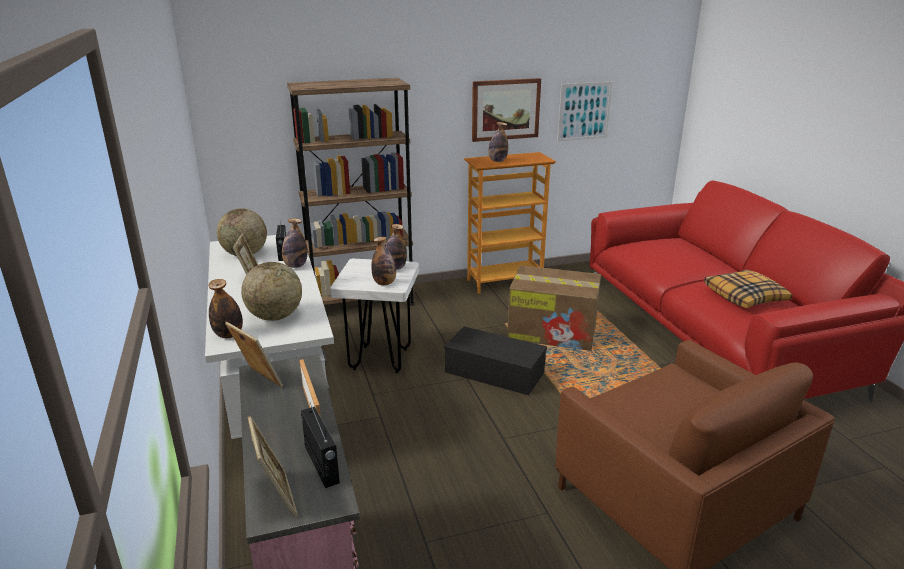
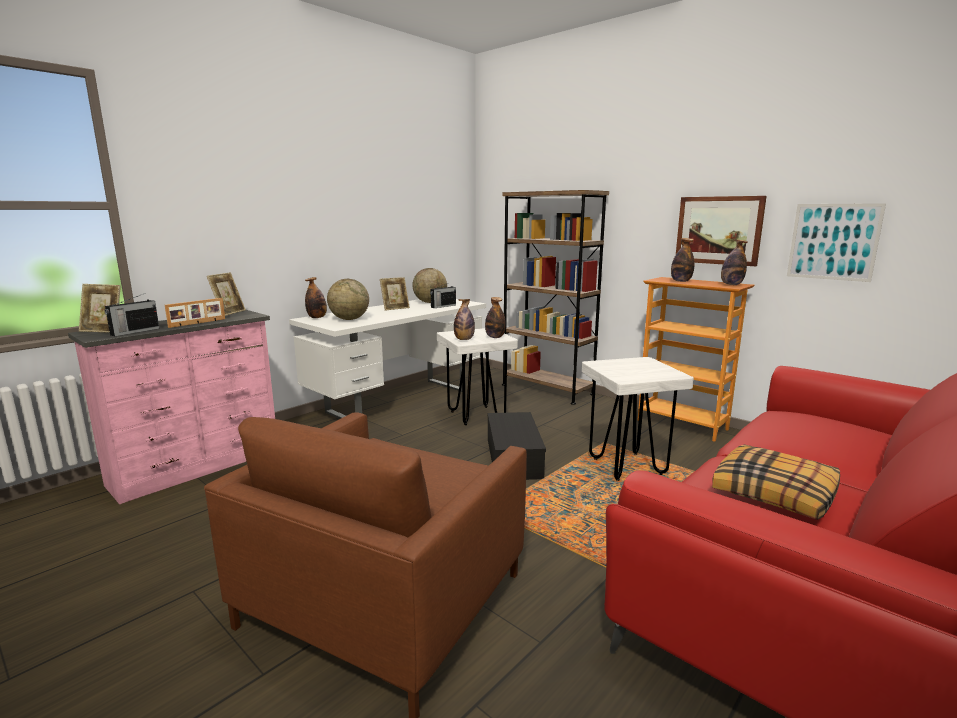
camera: 60 degrees right, 10 degrees down
(276, 496) = (103, 330): picture frame -> picture frame turned 60 degrees clockwise
(295, 266) = (428, 310): bottle -> bottle (731, 284)
(553, 332) = (627, 467): cardboard box -> white stool

